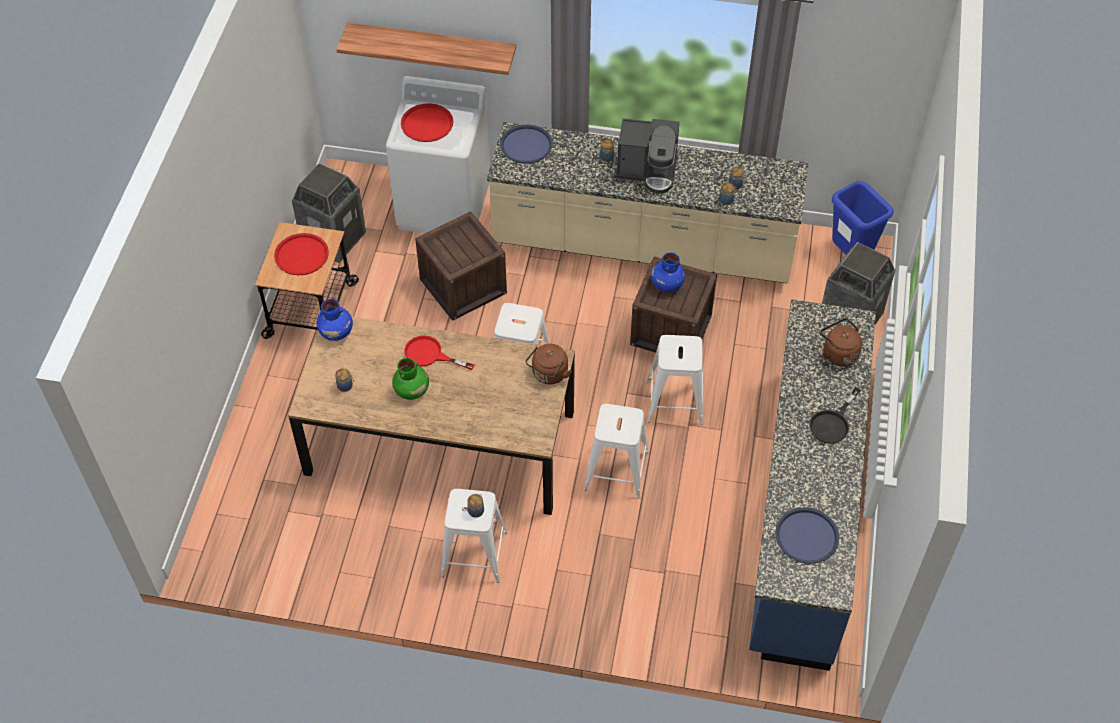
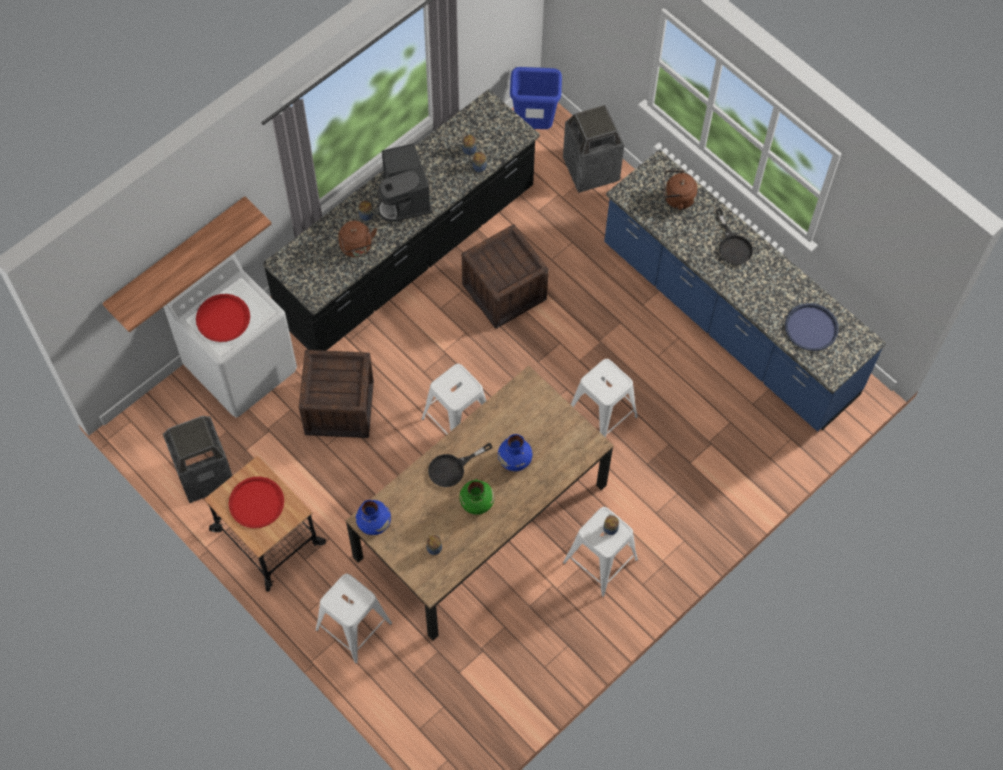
camera: 55 degrees left, 10 degrees up
(430, 355) = (452, 468): red frying pan -> black frying pan
(526, 145) = (303, 263): blue tray -> none
(549, 375) = (538, 398): brown kettle -> brown kettle (357, 248)
(643, 246) = (408, 255): beige counter -> black counter
(648, 171) = (405, 198): coffee machine -> coffee machine turned 120 degrees clockwise
(666, 285) = (494, 263): blue vase -> blue vase (514, 460)
(675, 401) = (571, 334): white stool -> white stool (354, 626)

